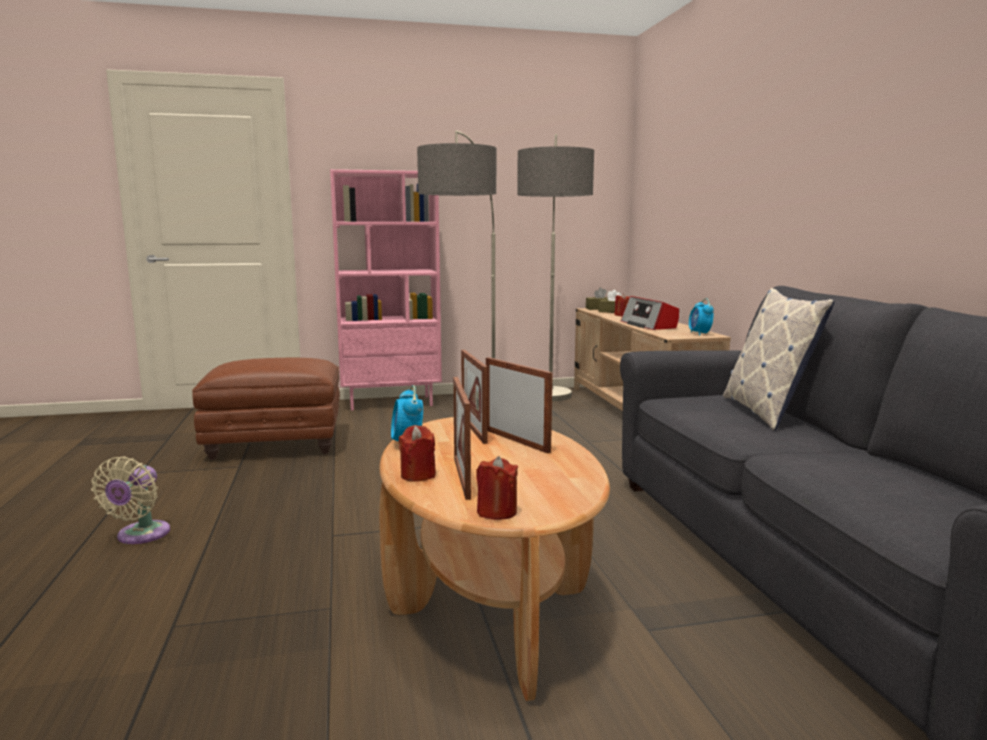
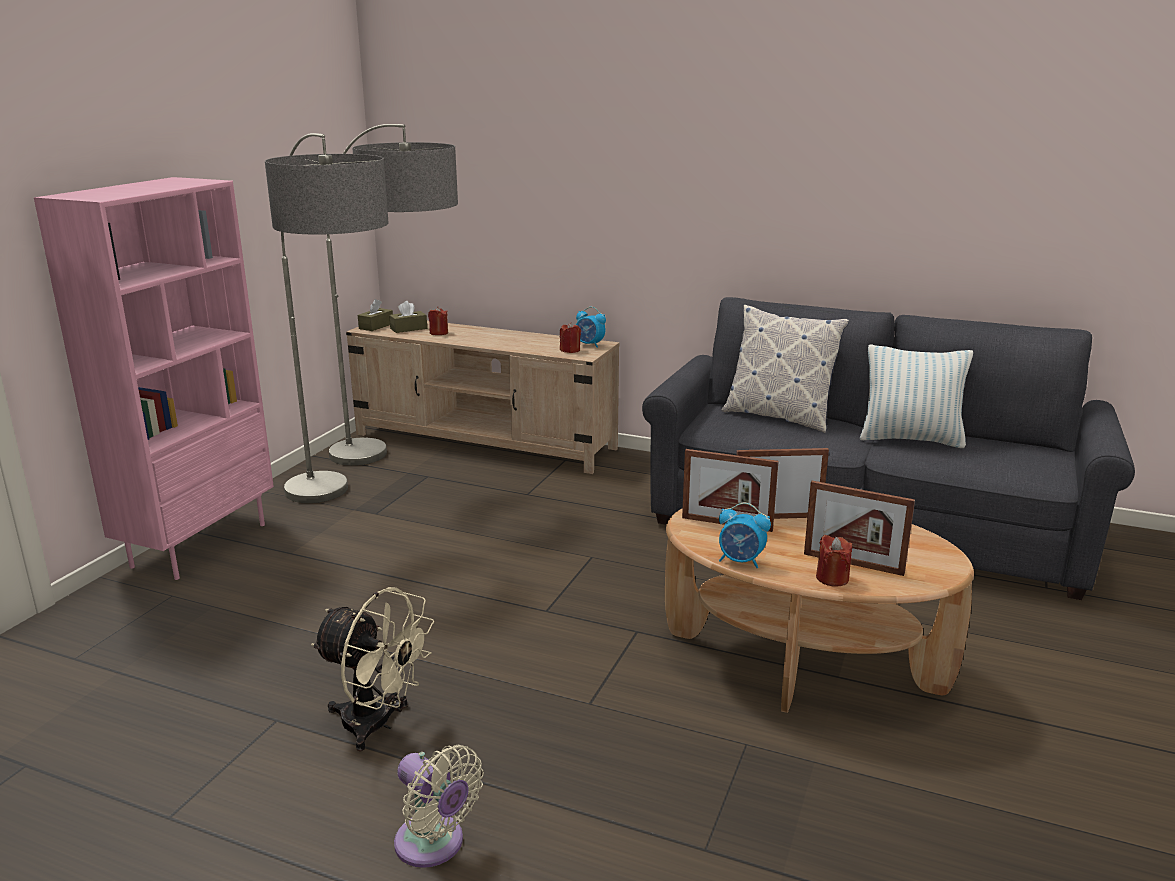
camera: 55 degrees left, 10 degrees up
(253, 488) = (378, 725): none -> beige fan
(276, 444) = (230, 671): brown ottoman -> none
(497, 512) = (936, 572): red candle -> red candle (570, 350)
(649, 325) = (514, 343): radio -> none
(862, 462) = (910, 439): none -> pillow

